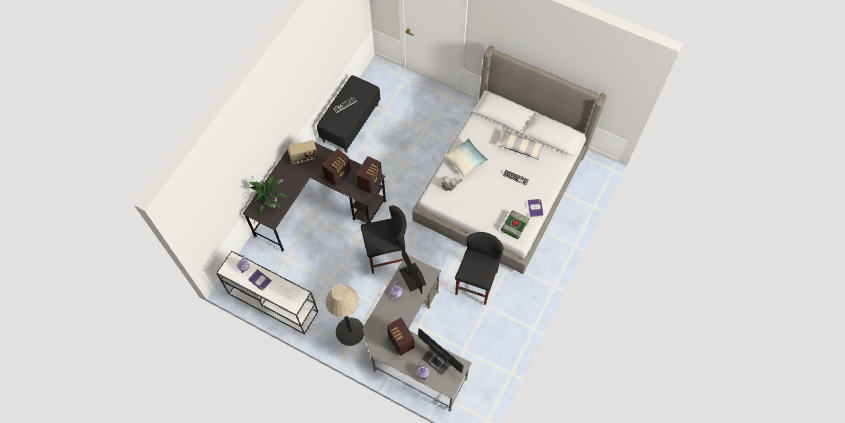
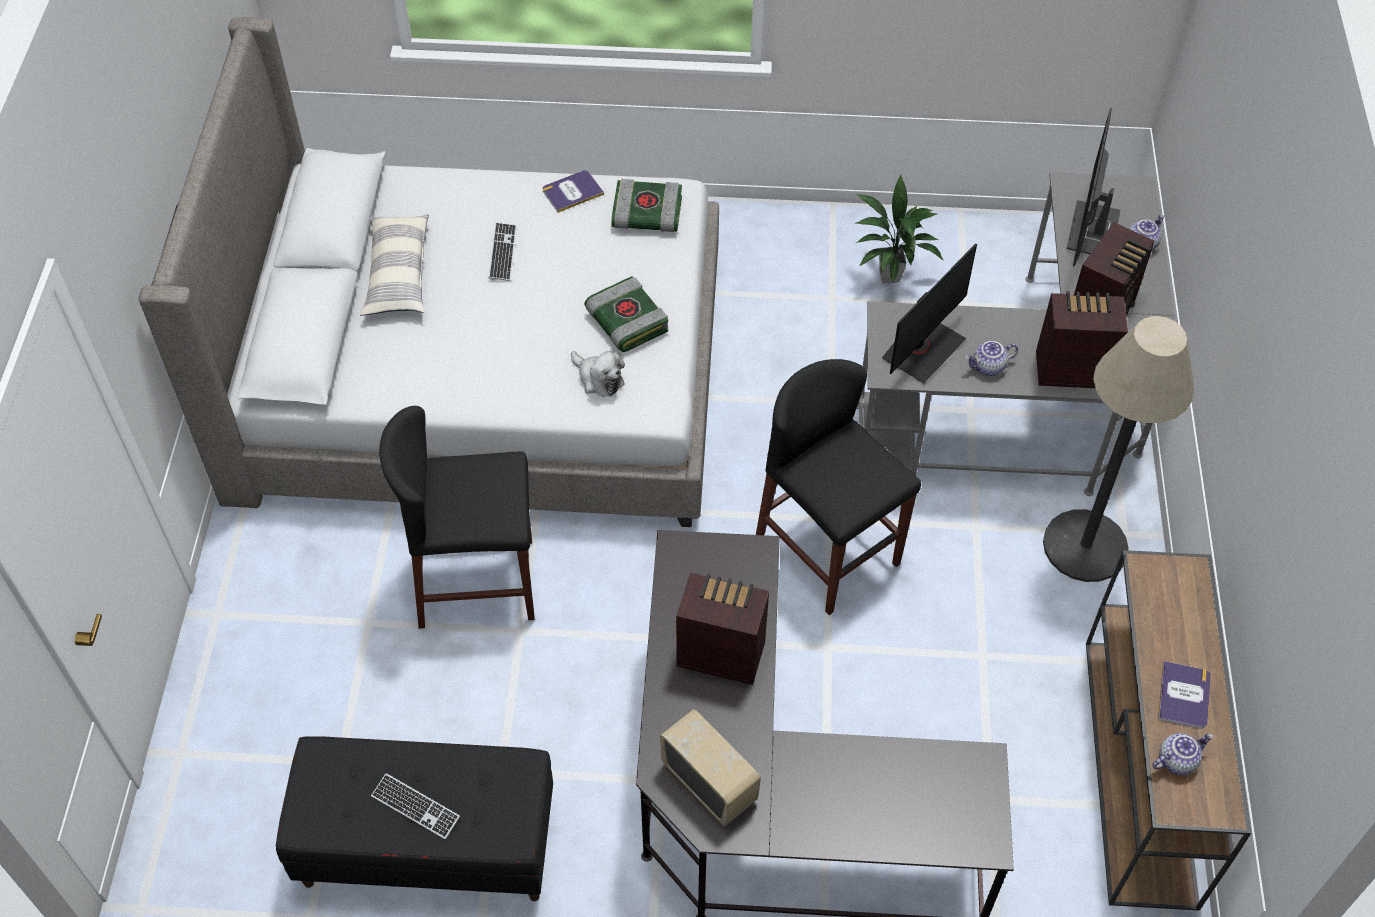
camera: 115 degrees left, 10 degrees down
(272, 204) = (927, 794): potted plant -> potted plant (889, 277)
(272, 302) = (1140, 773): white console table -> brown console table
(370, 181) = (697, 557): radio -> radio (1070, 369)
(465, 160) = (499, 374): pillow -> none
(469, 201) = (625, 321): none -> book
(476, 283) = (787, 337): black stool -> black stool (477, 582)

